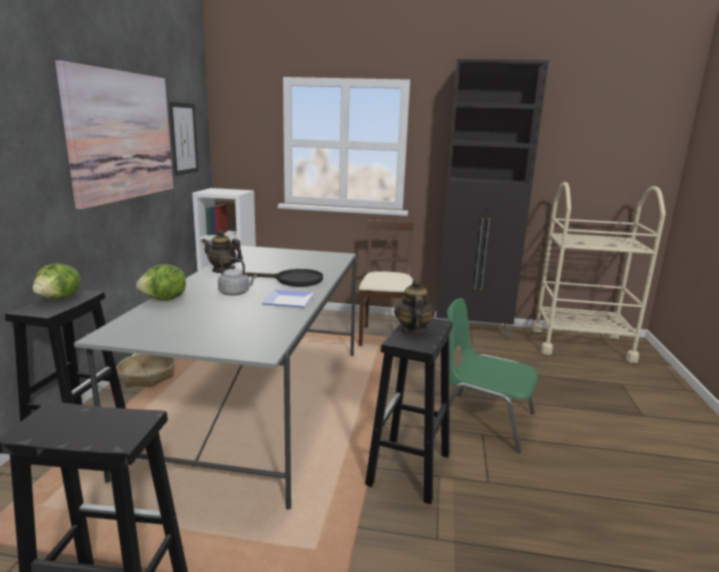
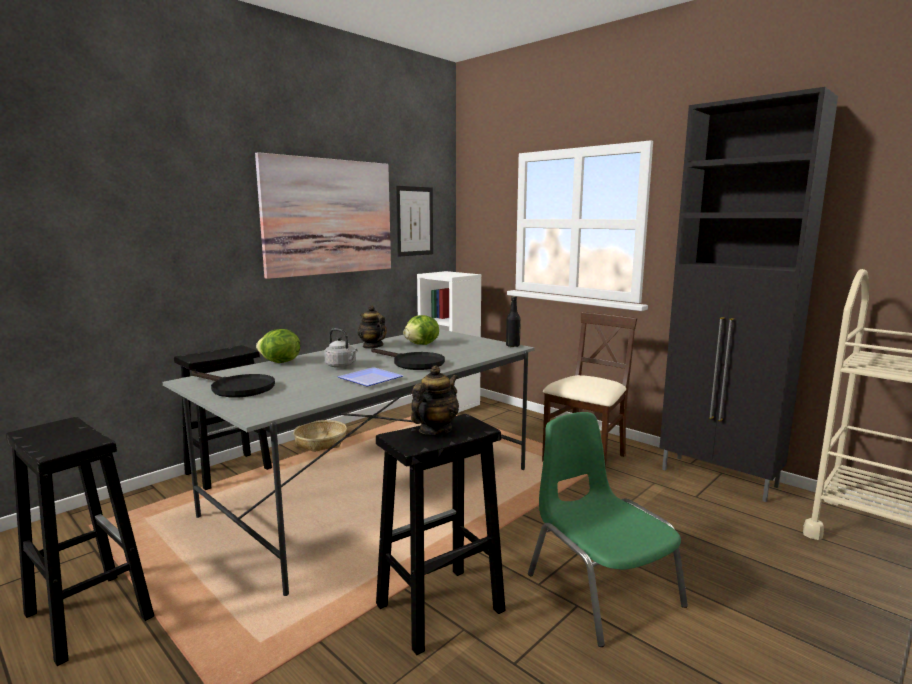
camera: 35 degrees right, 5 degrees down
(60, 298) = (223, 351): lettuce -> lettuce (422, 344)
(181, 332) = (237, 388): none -> black frying pan
(338, 254) = (512, 346): none -> black bottle

